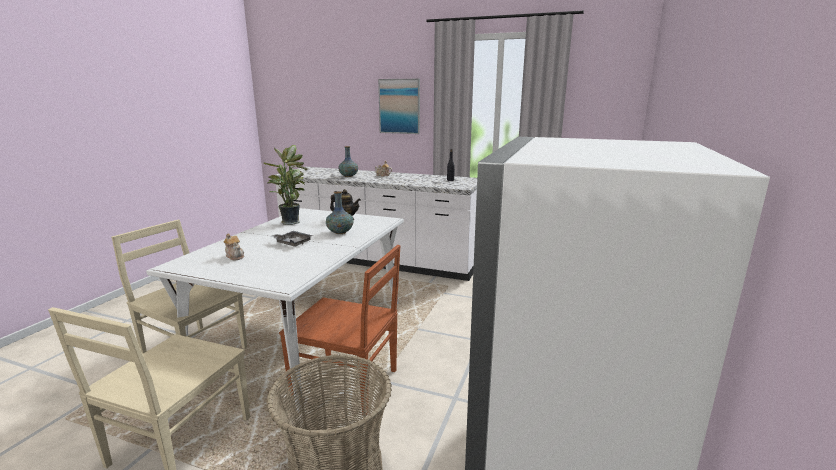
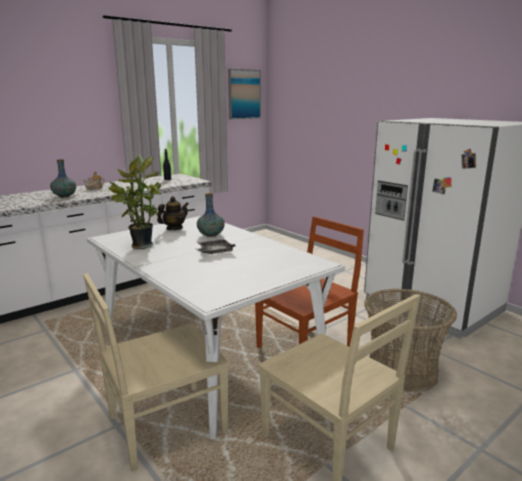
camera: 60 degrees left, 0 degrees up
(235, 256) = (221, 274): teapot -> none
(399, 106) = (72, 109): picture -> picture (244, 94)

